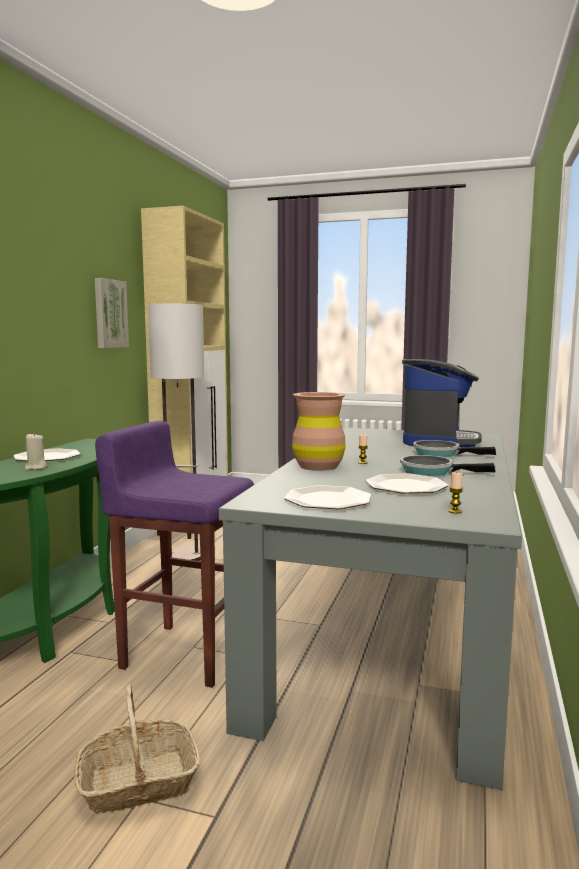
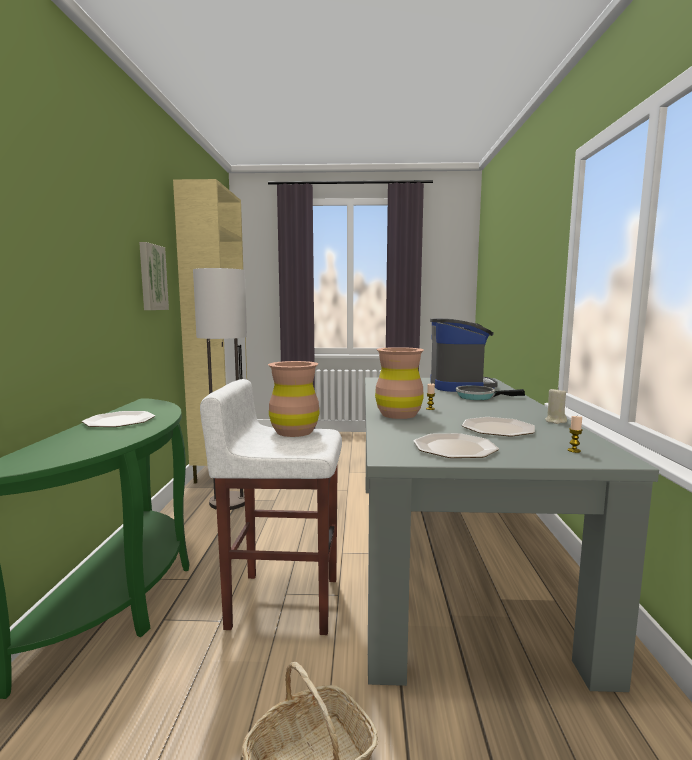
camera: 15 degrees left, 0 degrees up
(36, 467) = (119, 434): beige candle -> beige candle (555, 421)
(186, 653) = (282, 601): purple stool -> white stool
(204, 477) = (294, 432): none -> brown vase
(431, 471) = (496, 413): frying pan -> none

